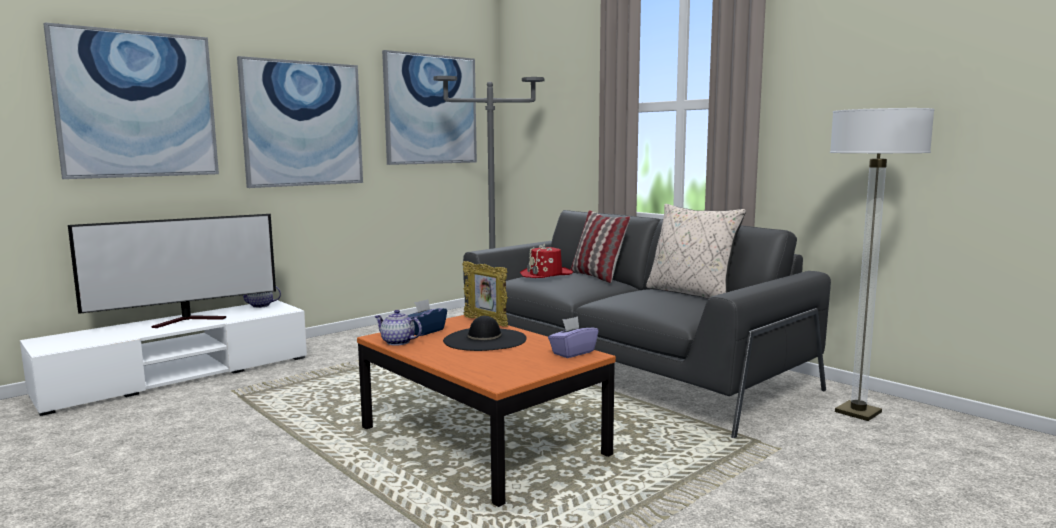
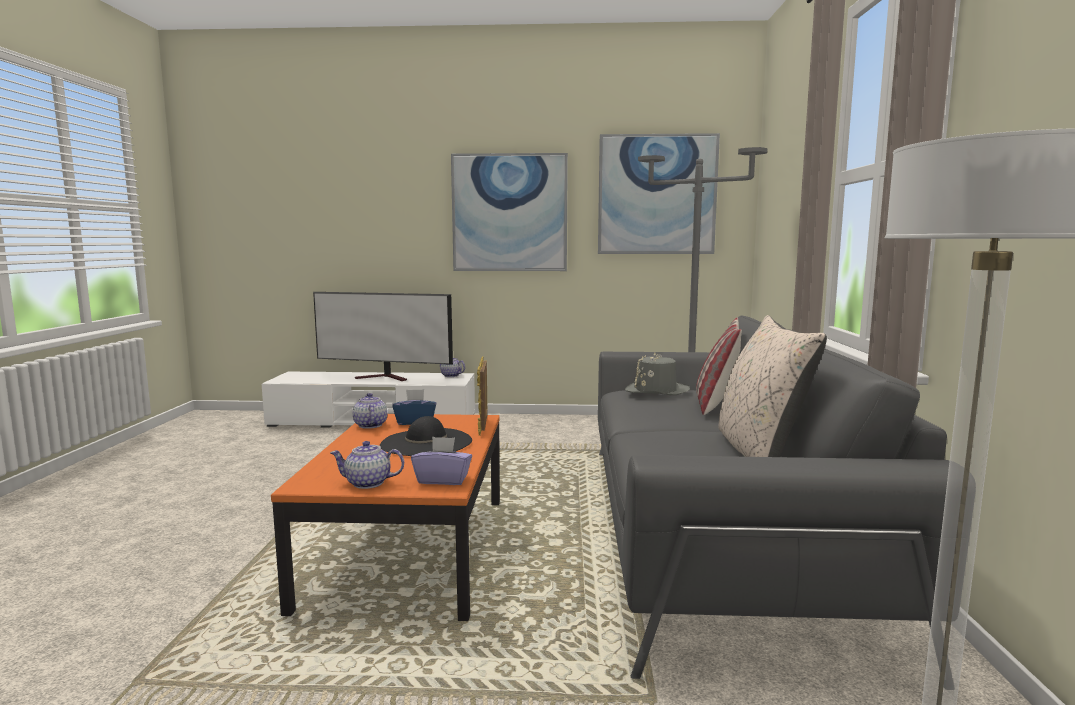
camera: 45 degrees right, 0 degrees up
(137, 105) = (371, 200): picture -> none
(536, 368) = (367, 483): none -> teapot
(546, 274) = (656, 391): red hat -> grey hat

